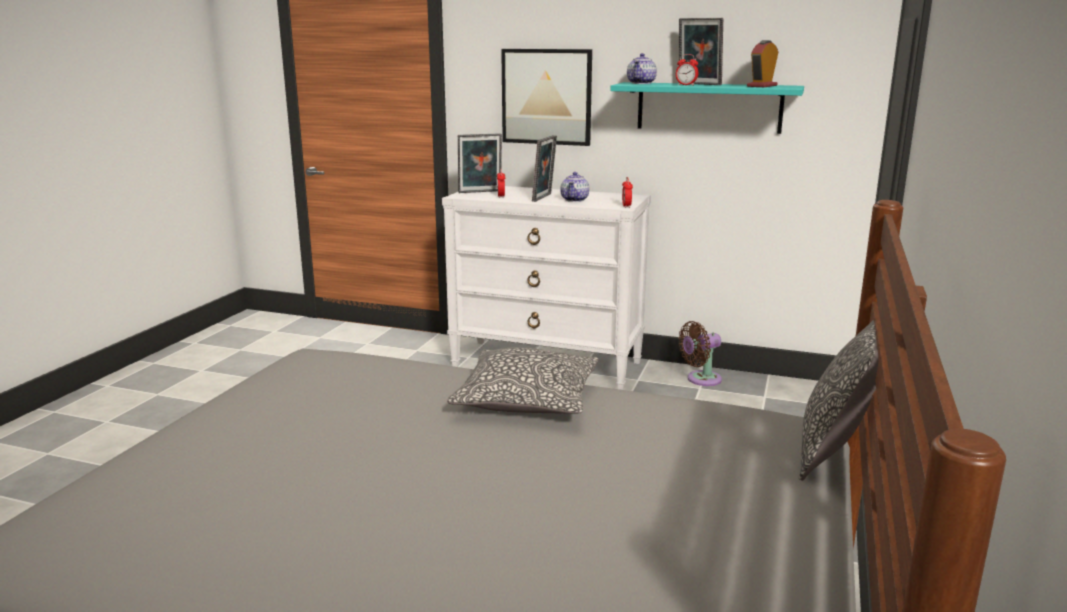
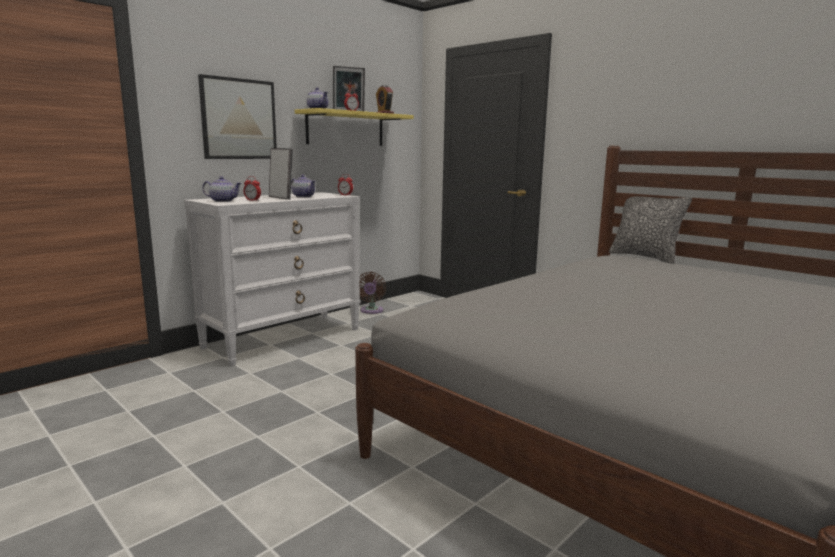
camera: 65 degrees left, 5 degrees down
(480, 192) = (223, 201): picture frame -> teapot
(527, 399) = (572, 276): pillow -> none
(709, 107) = (345, 129): turquoise shelf -> yellow shelf

